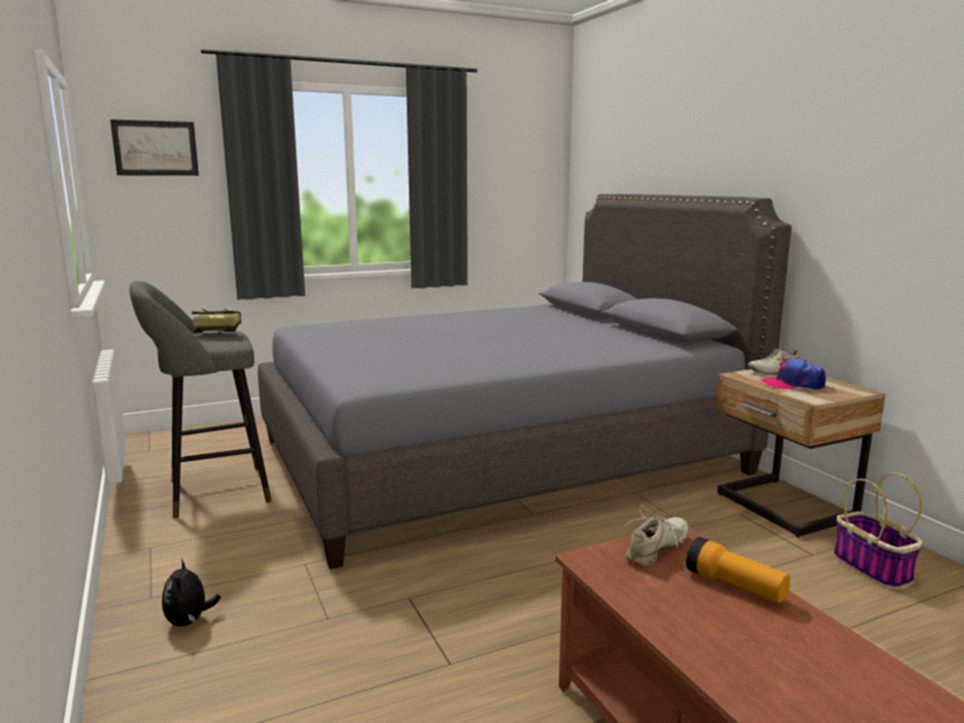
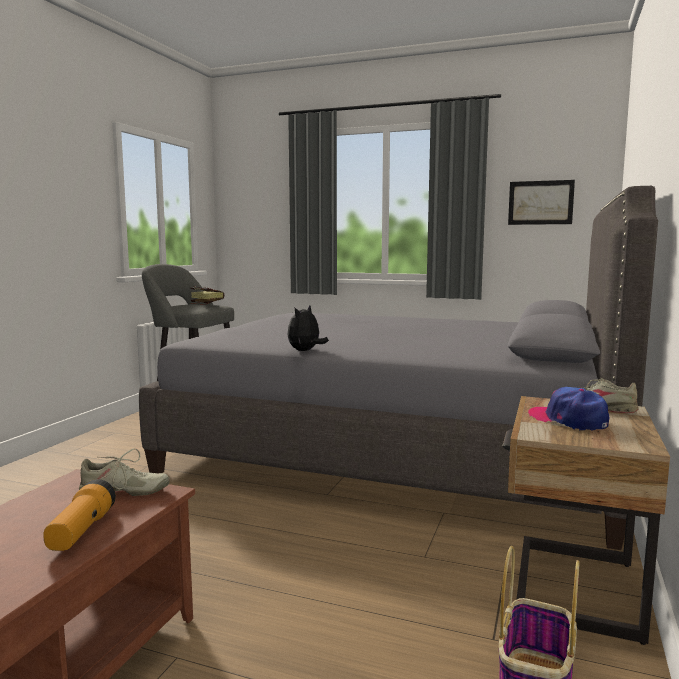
camera: 45 degrees right, 5 degrees down
(155, 148) = (255, 184): picture -> picture (540, 202)
(189, 621) = (53, 470): plush toy -> plush toy (305, 351)

